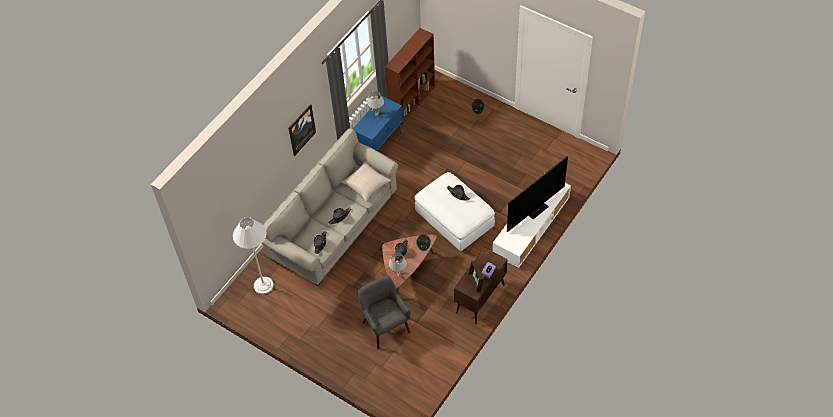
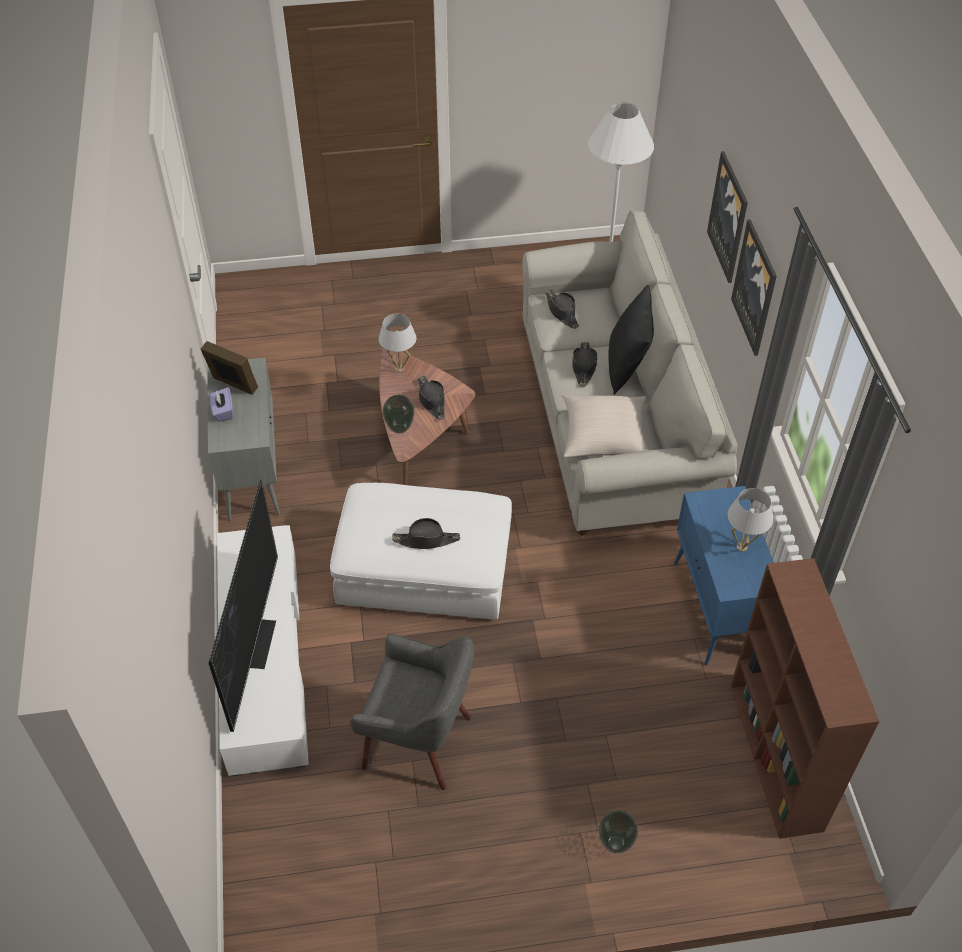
camera: 135 degrees right, 5 degrees down
(274, 155) = (729, 217): none -> picture
(325, 206) = (627, 366): none -> black pillow
(385, 327) = (368, 349): grey armchair -> grey armchair (418, 741)
(480, 300) = (252, 473): brown cabinet -> grey cabinet

